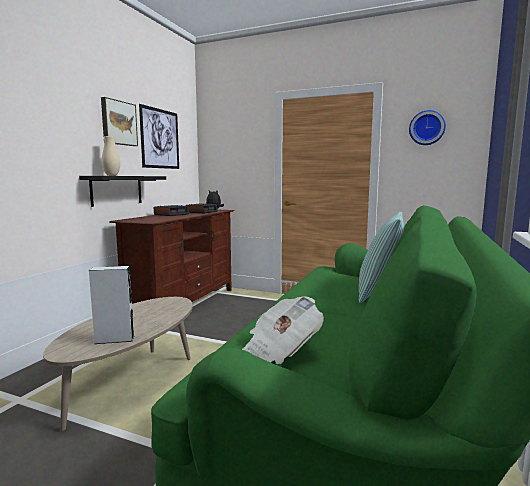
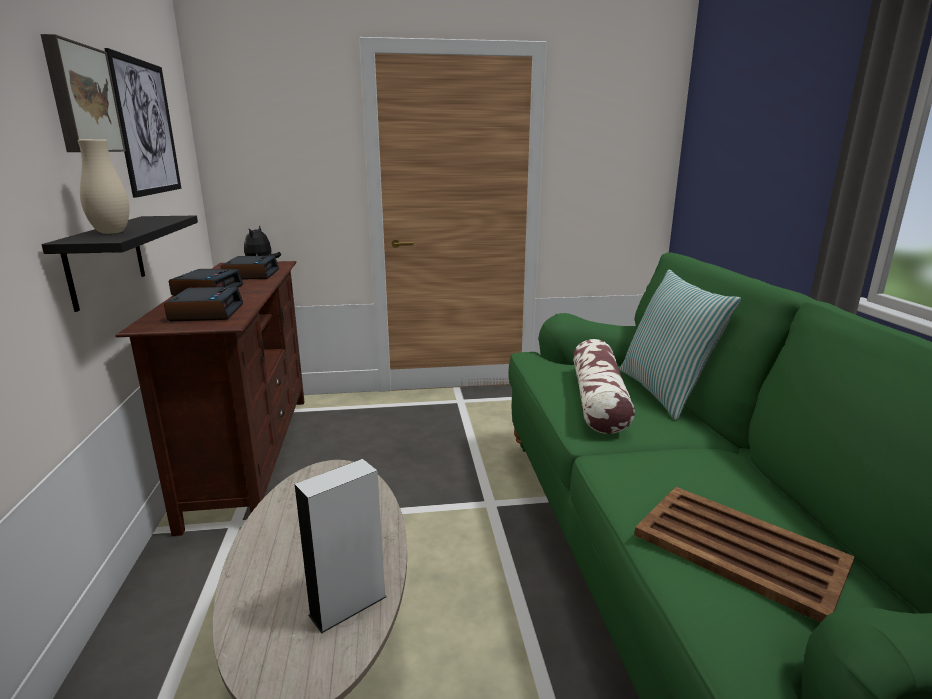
camera: 30 degrees left, 10 degrees up
(153, 219) = (206, 312): none -> alarm clock
(280, 349) = (741, 550): newspaper -> brown tray
(325, 287) = (598, 400): none -> pillow
(426, 128) = (607, 122): wall clock -> none

